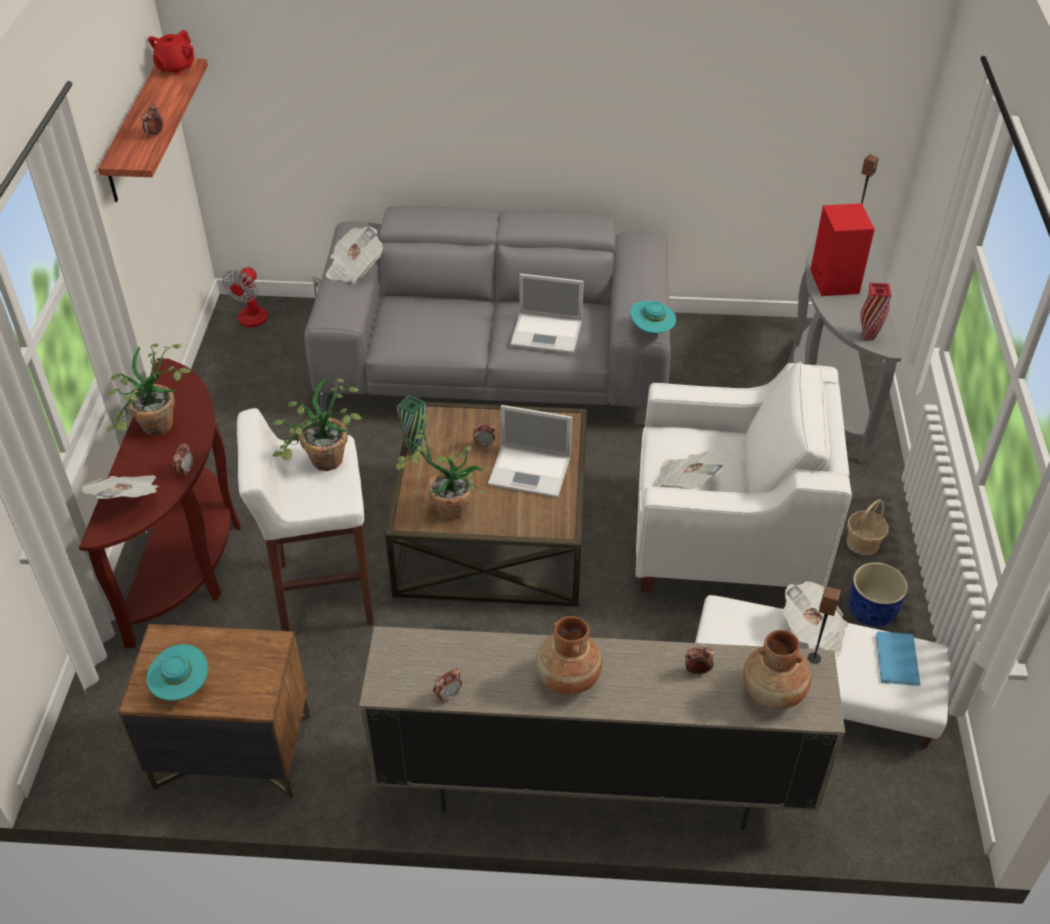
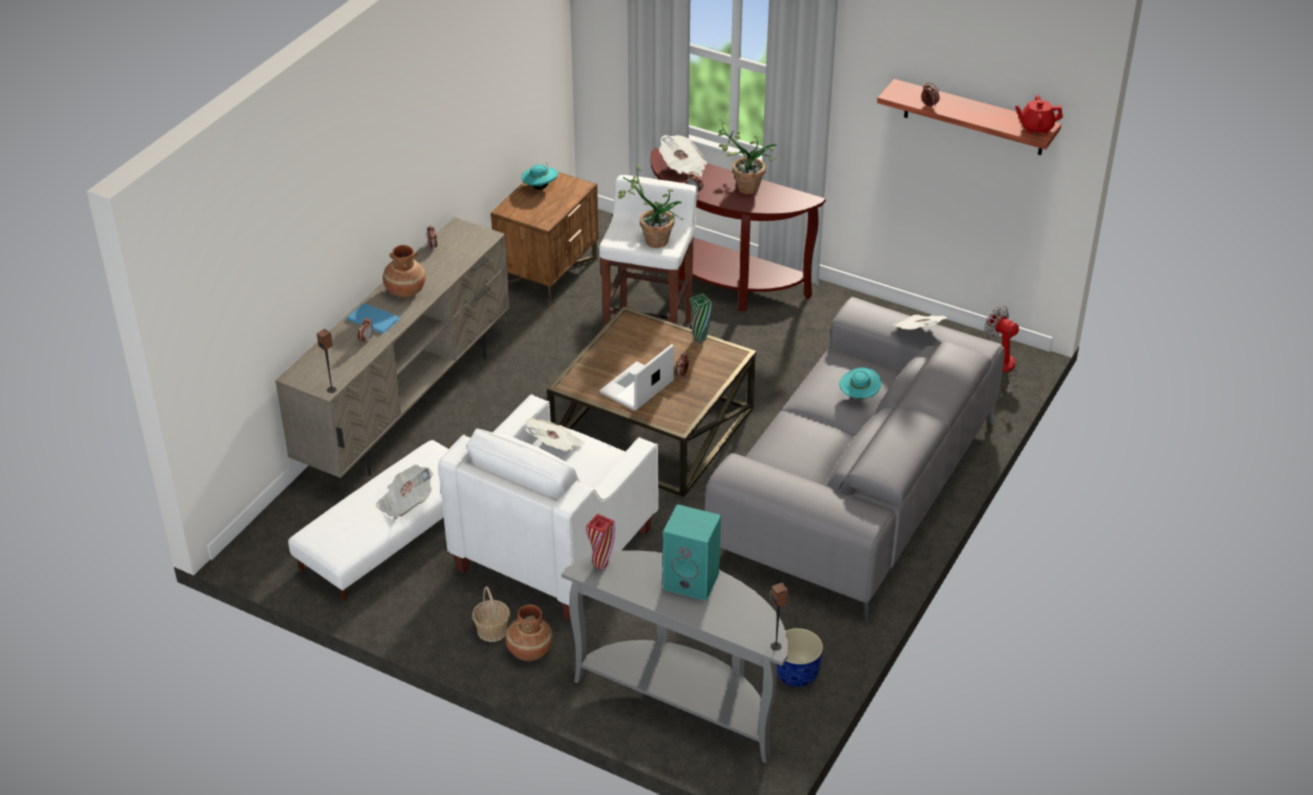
camera: 115 degrees right, 5 degrees down
(175, 68) = (1036, 127): red teapot -> red teapot turned 45 degrees counterclockwise
(445, 505) = (631, 338): potted plant -> none
(548, 333) = (794, 446): laptop -> none
(651, 330) = (727, 473): turquoise hat -> turquoise hat (859, 395)
(773, 693) = (324, 363): brown vase -> brown vase (529, 651)
(833, 281) = (692, 581): red speaker -> turquoise speaker
(870, 611) = (426, 599): blue planter -> blue planter (797, 673)
(895, 660) = (349, 533): blue book -> blue book (373, 318)

